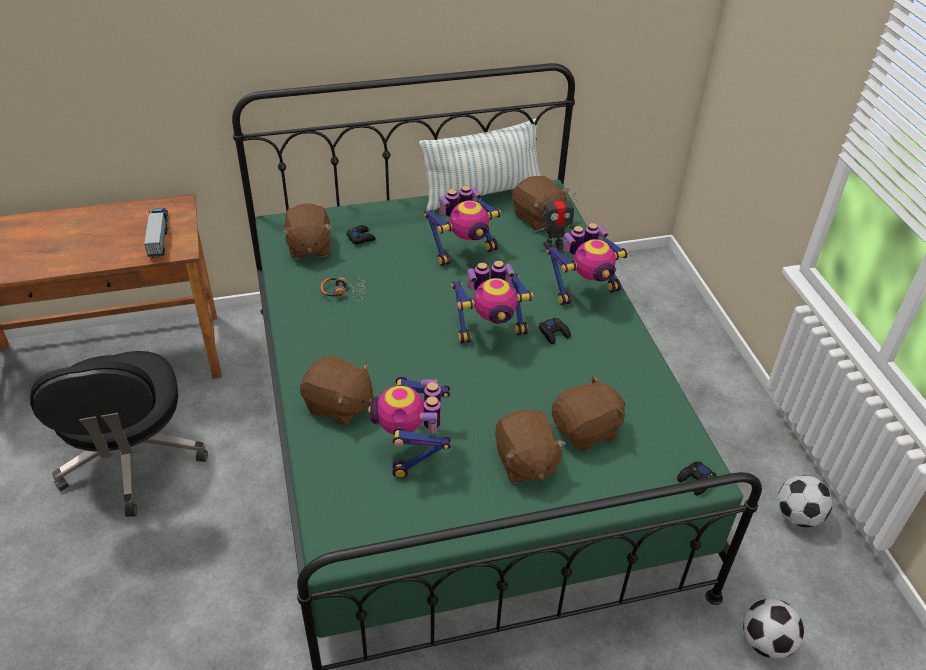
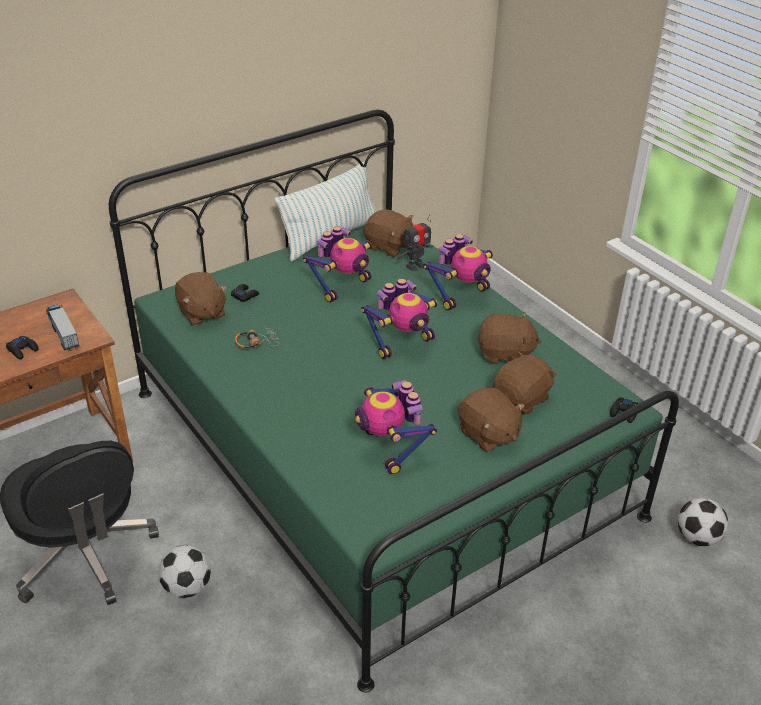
camera: 20 degrees left, 5 degrees down
(338, 405) = (308, 433): brown plush toy -> brown plush toy (505, 354)
(554, 333) = (455, 333): black game controller -> black game controller (23, 350)
(797, 516) = (675, 440): football -> football (187, 587)

